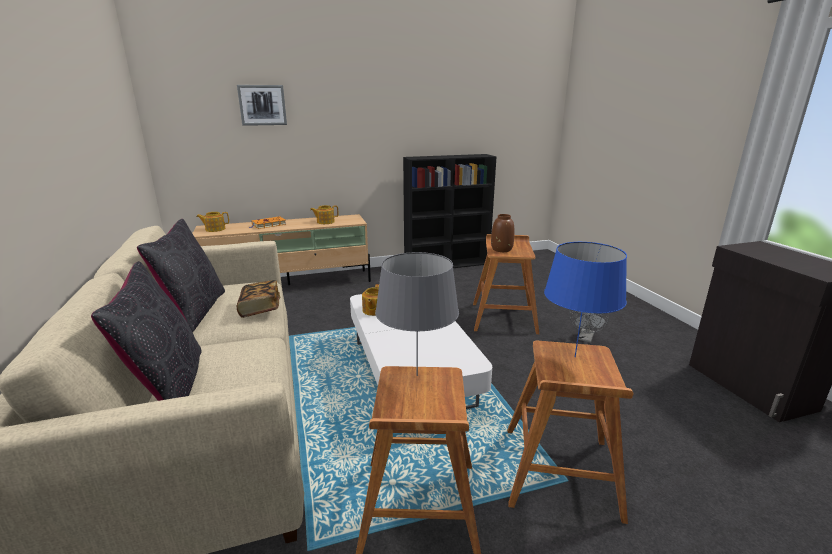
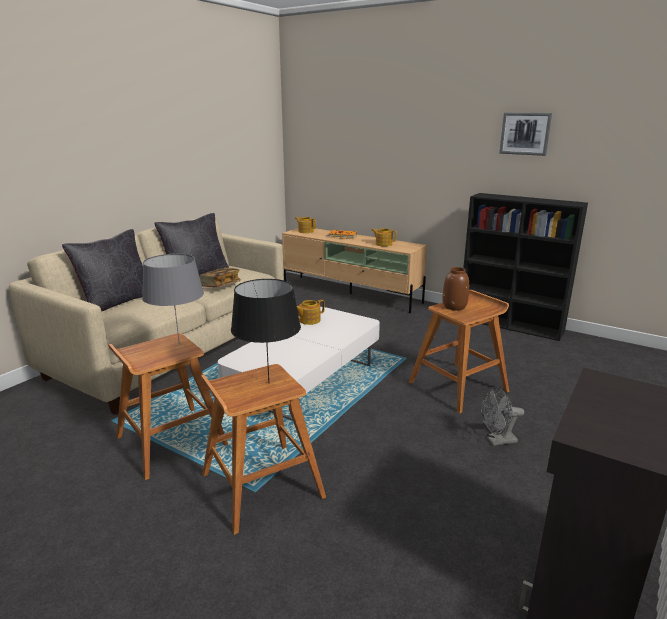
camera: 50 degrees right, 0 degrees up
(262, 105) = (360, 131): picture -> picture (525, 133)
(575, 357) = (269, 383): blue table lamp -> black table lamp

